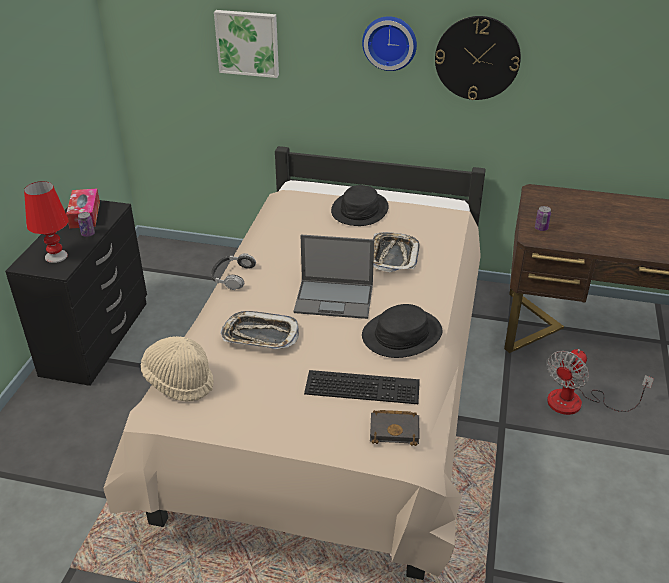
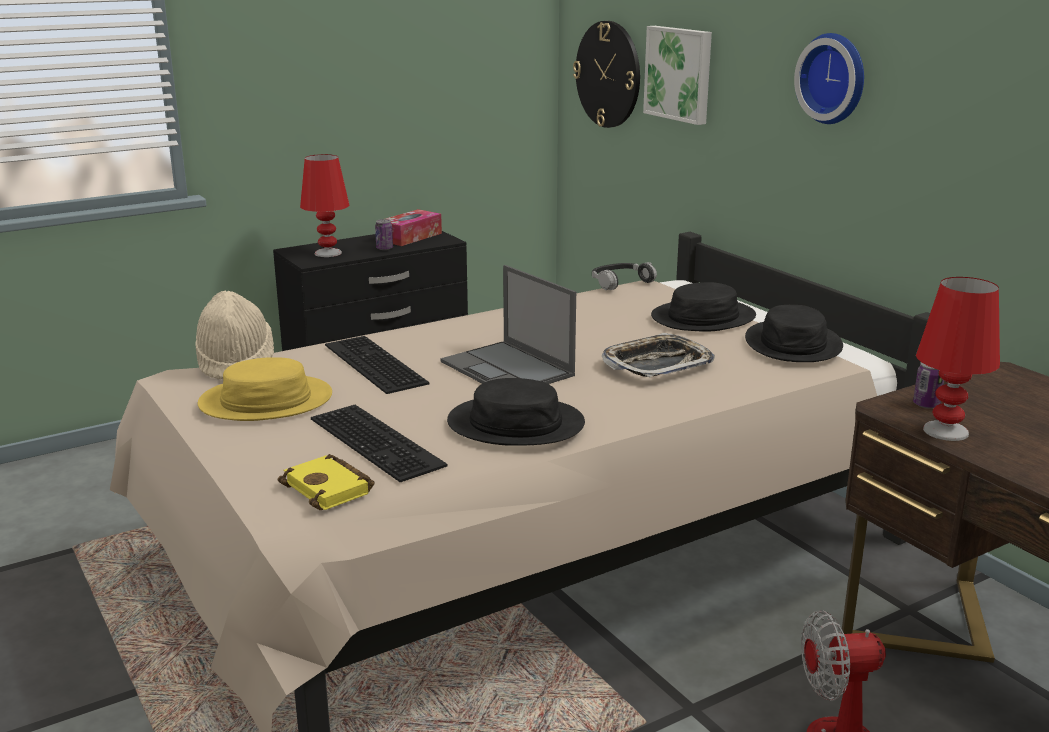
camera: 45 degrees right, 15 degrees down
(232, 276) = (446, 317): headphones -> headphones (620, 282)
(257, 397) = (266, 401): none -> yellow hat
(260, 335) = (371, 364): tray -> keyboard
(395, 430) = (330, 489): black book -> yellow book
(424, 210) = (793, 344): none -> black hat
(477, 58) = (950, 112): wall clock -> wall clock (608, 74)
(568, 241) = (946, 431): none -> red table lamp

